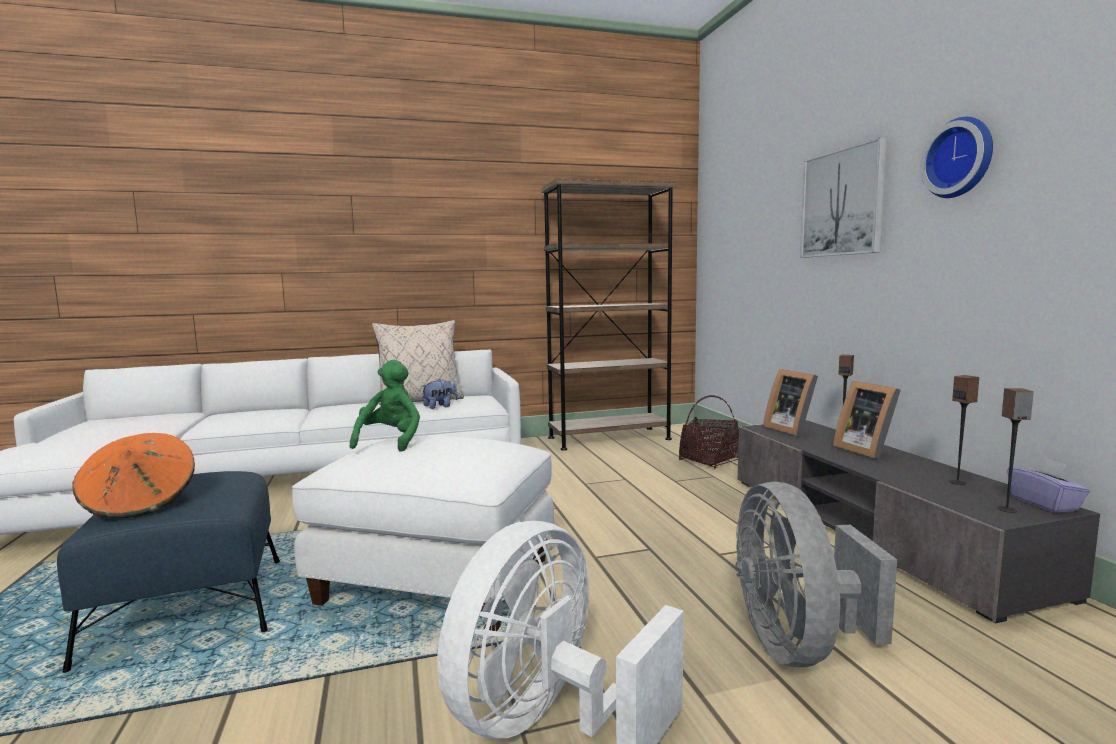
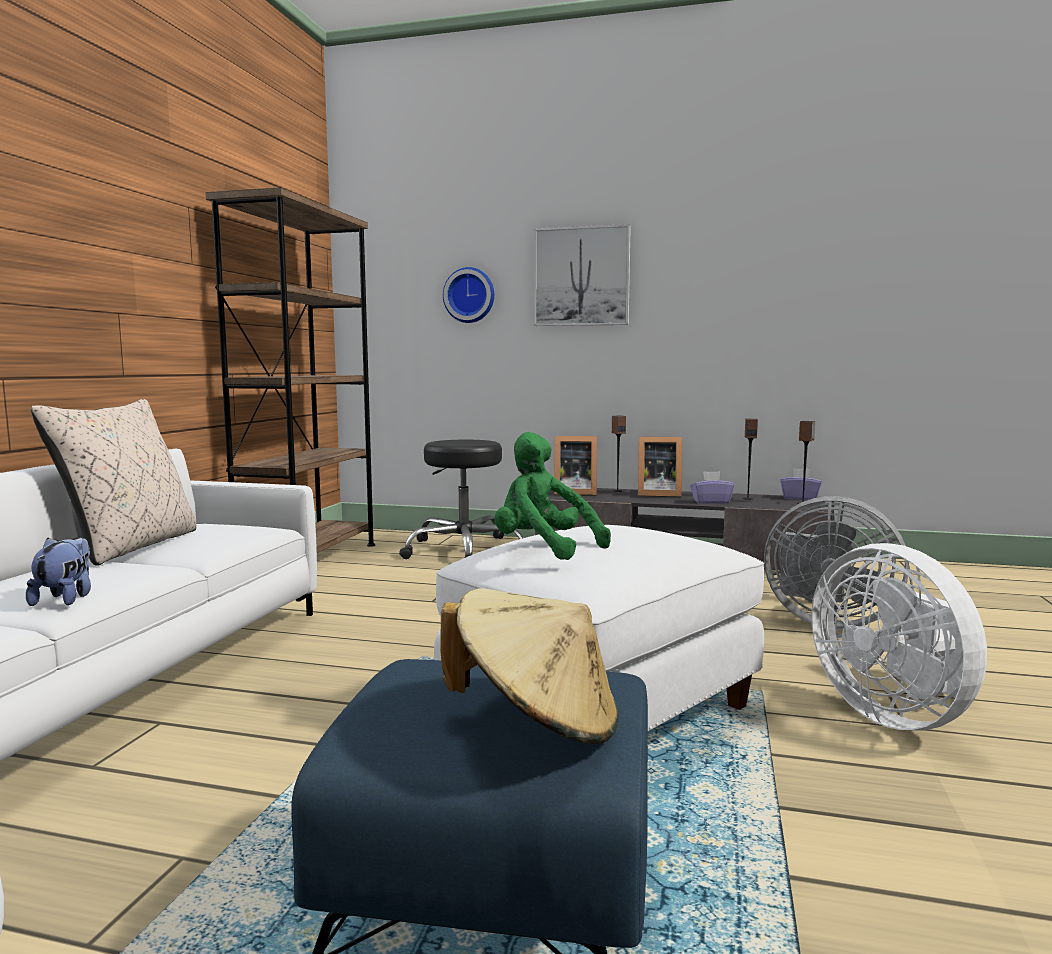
camera: 60 degrees left, 0 degrees up
(141, 504) = (536, 721): orange hat -> beige hat
(440, 406) = (214, 544): plush toy -> plush toy (66, 599)
(710, 460) = (464, 551): basket -> black stool
(888, 472) = (711, 502): none -> purple tissue box
(960, 158) = (703, 255): wall clock -> wall clock (470, 295)

